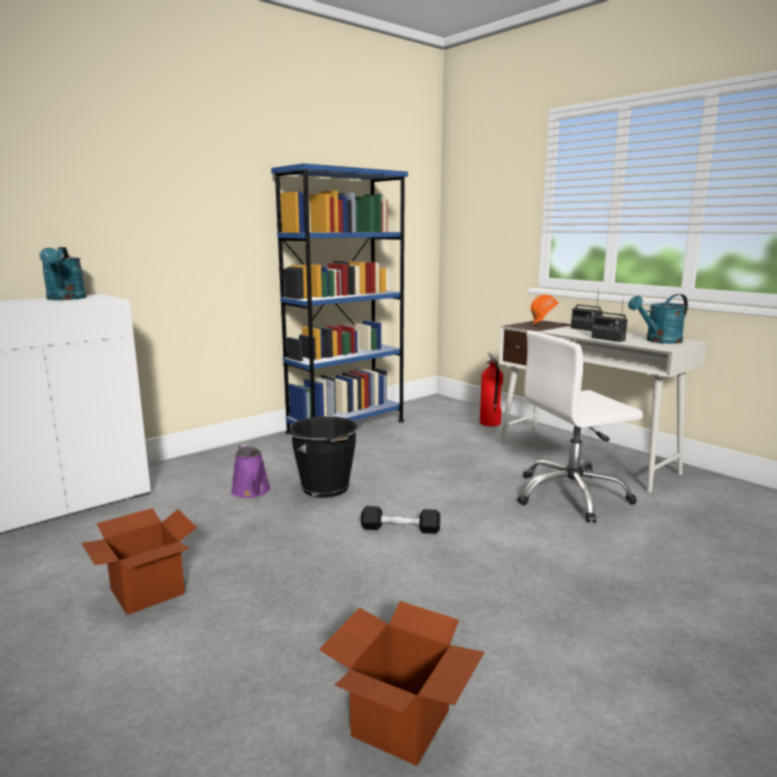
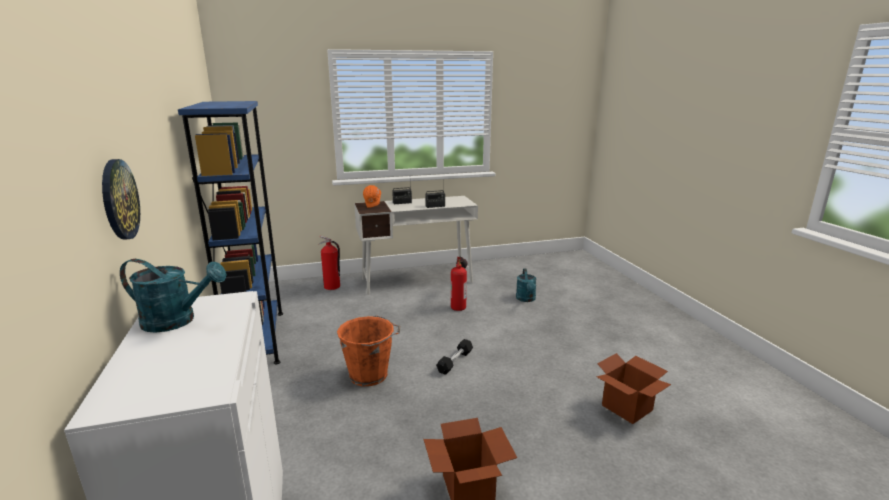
camera: 65 degrees left, 5 degrees up
(93, 209) = (119, 199): none -> wall clock
(252, 491) = (339, 411): purple watering can -> none
(326, 488) = (370, 375): black bucket -> orange bucket
(571, 496) = (459, 301): white office chair -> fire extinguisher
(659, 341) = (453, 201): turquoise watering can -> turquoise watering can (526, 299)

